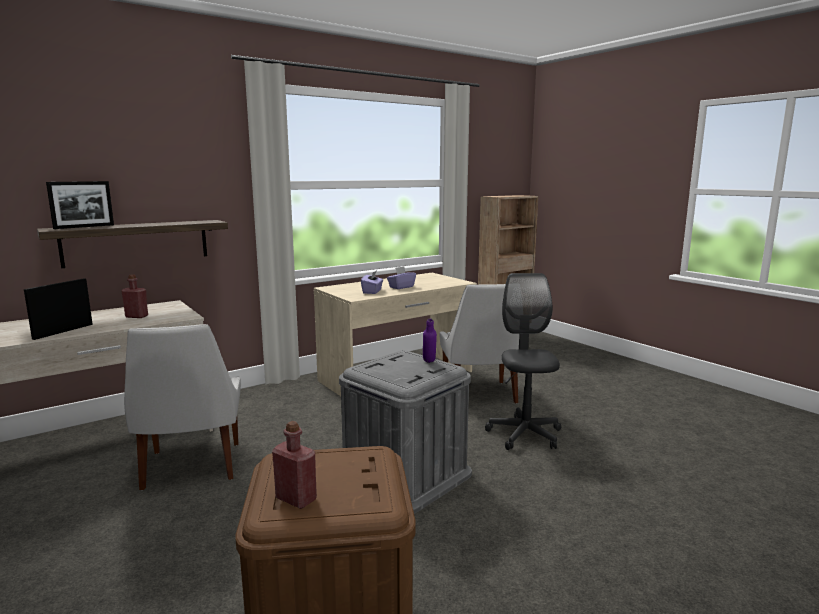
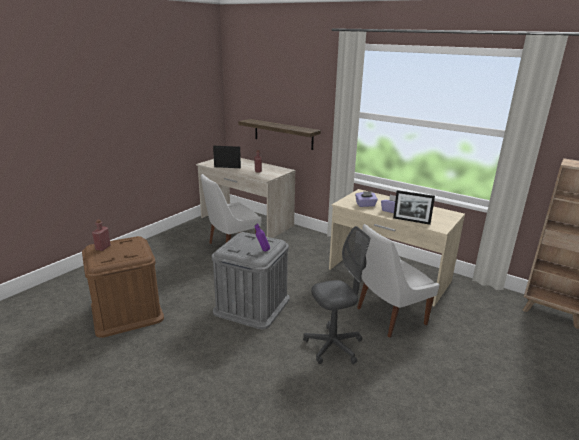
camera: 70 degrees right, 10 degrees up
(84, 227) = (260, 121): picture frame -> picture frame (411, 221)

